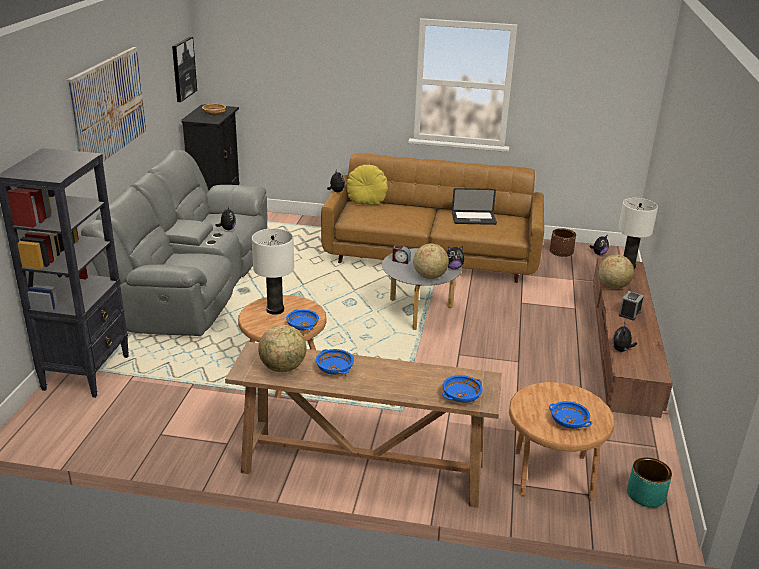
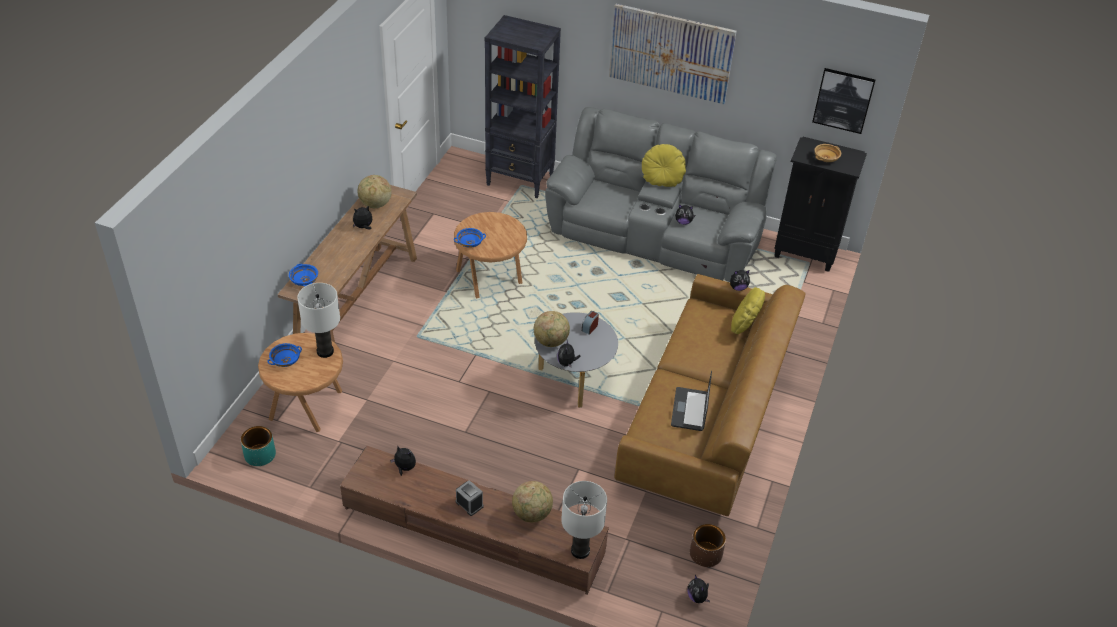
camera: 100 degrees right, 15 degrees up
(178, 227) = (662, 182): none -> yellow pillow
(275, 310) = (501, 231): white table lamp -> white table lamp (325, 351)
(335, 369) = (363, 227): blue bowl -> plush toy

